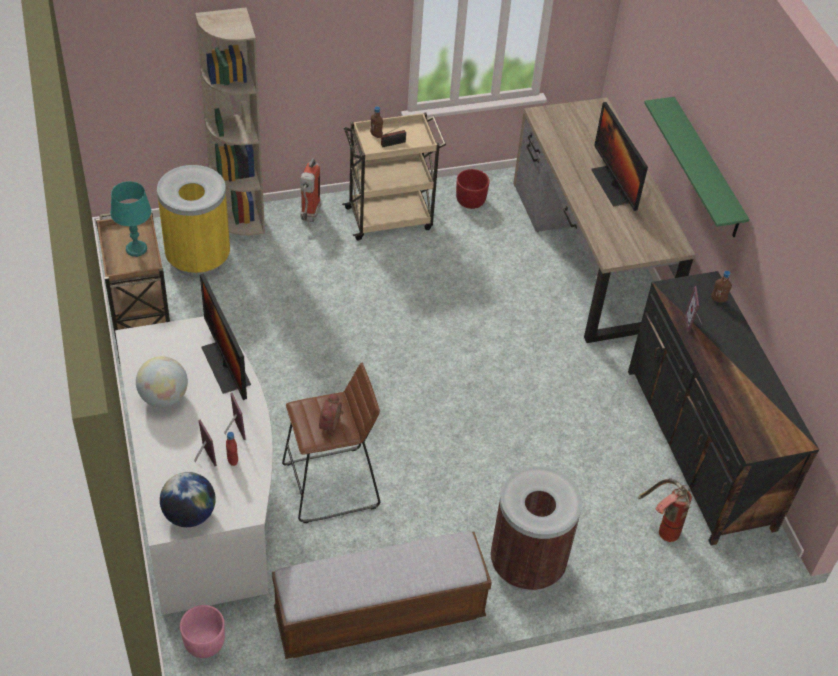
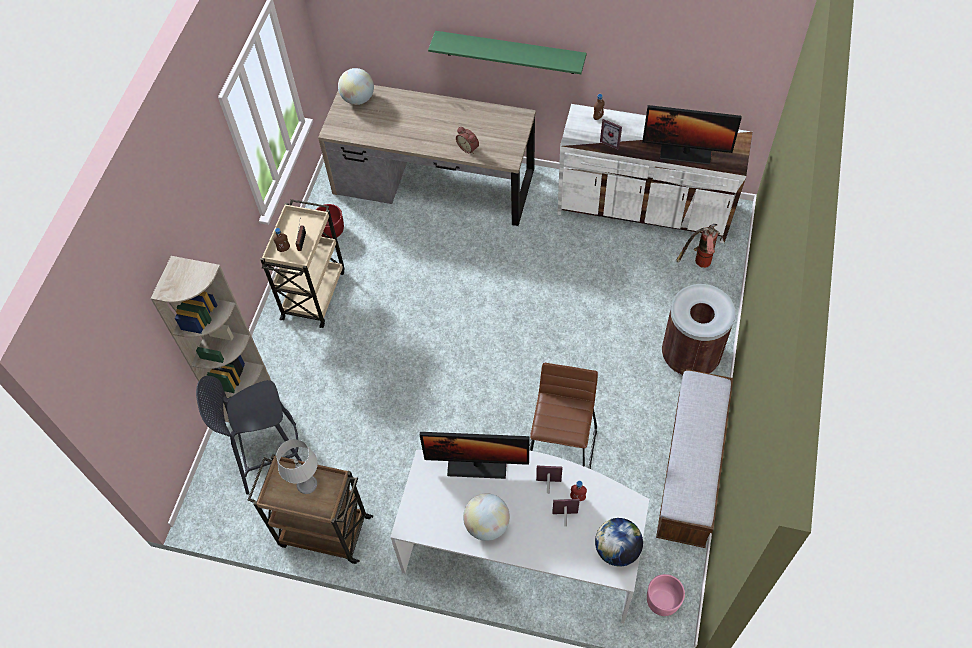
camera: 55 degrees left, 10 degrees up
(136, 249) = (306, 484): turquoise table lamp -> grey table lamp
(198, 258) = (268, 455): yellow trash can -> grey stool
(309, 217) = (274, 351): fire extinguisher -> none
(332, 425) = (571, 414): alarm clock -> alarm clock (468, 147)
(593, 117) = (358, 99): none -> globe
(613, 185) = (438, 122): monitor -> monitor (685, 153)
(698, 450) = (645, 209): black cabinet -> white cabinet

